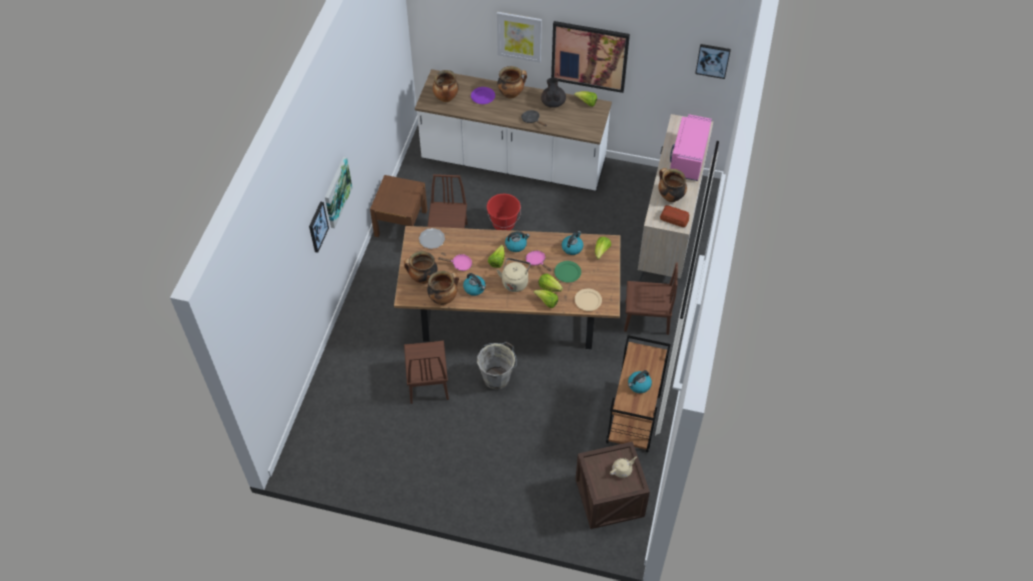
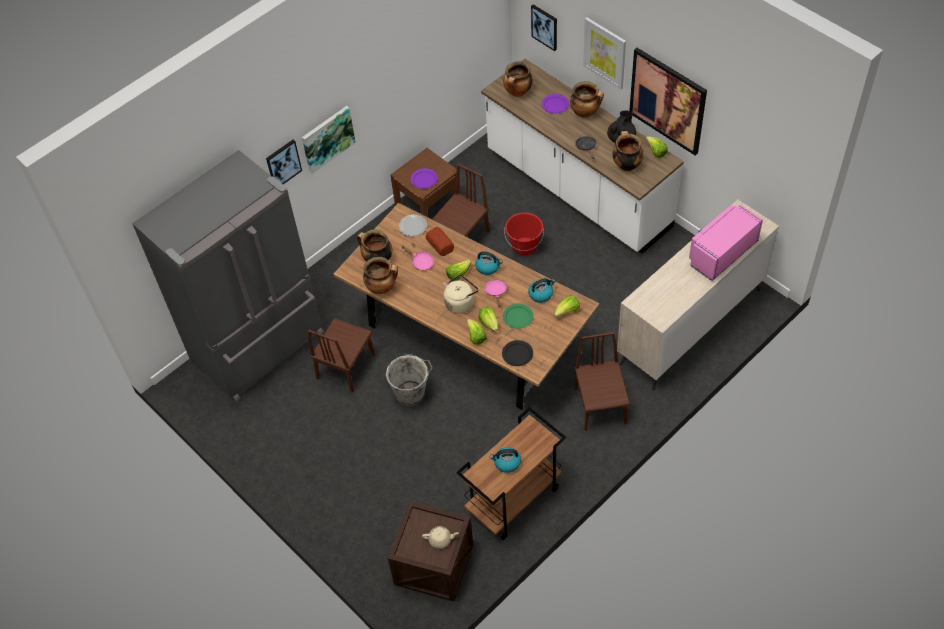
camera: 35 degrees right, 0 degrees up
(343, 401) = (260, 348): none -> grey fridge
(401, 201) = (424, 179): none -> purple plate
(475, 288) = (418, 291): kettle -> none
(588, 300) = (517, 354): beige plate -> black plate
(646, 318) = (600, 405): brown chair -> brown chair turned 135 degrees counterclockwise
(670, 196) = (671, 285): cooking pot -> cooking pot (626, 165)
(674, 218) = (658, 309): bread -> bread (440, 243)
(713, 60) = (786, 154): picture -> picture (545, 27)

